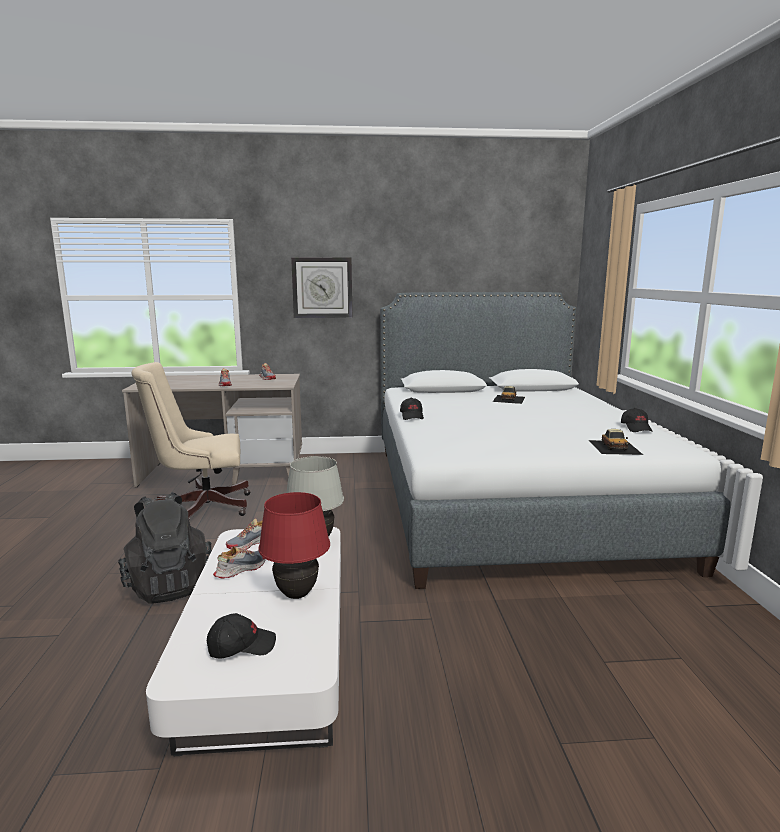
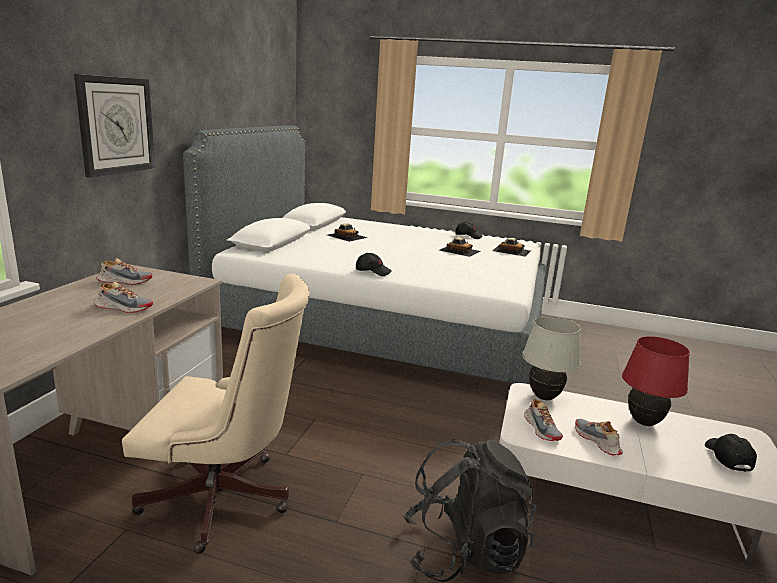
camera: 70 degrees left, 5 degrees up
(200, 507) = (225, 500): beige office chair -> beige office chair turned 90 degrees counterclockwise
(554, 430) = (459, 250): none -> toy car

